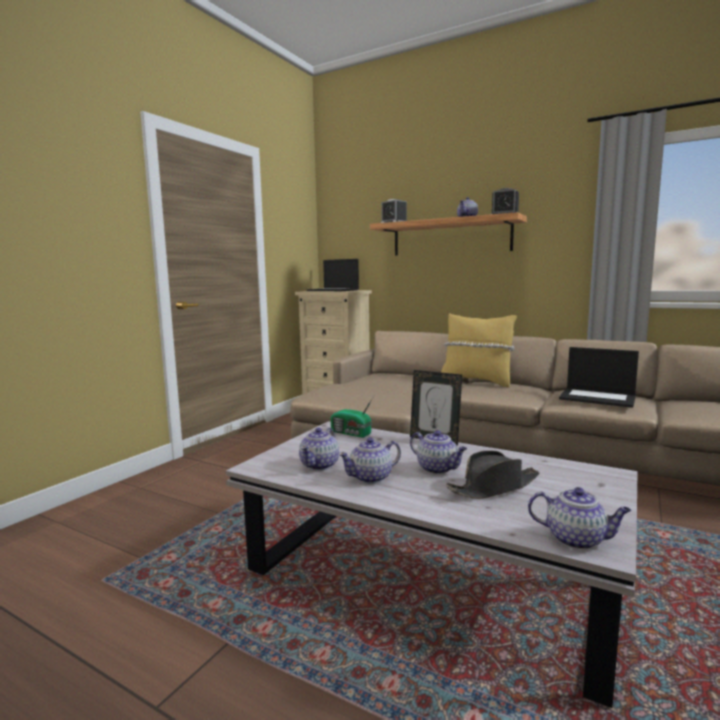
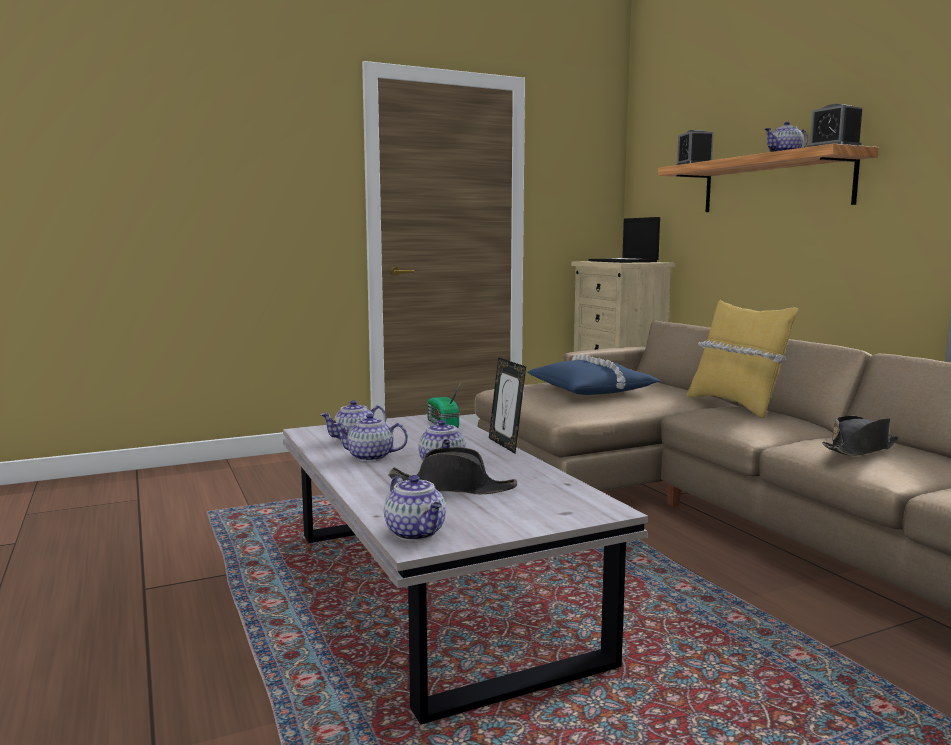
camera: 35 degrees right, 0 degrees up
(378, 385) = (592, 389): none -> blue pillow
(598, 398) = (860, 449): laptop -> black hat

